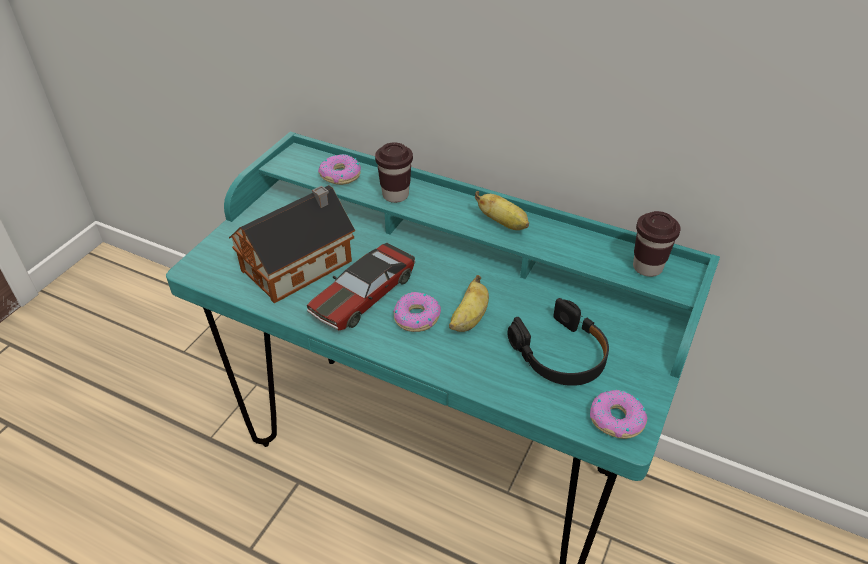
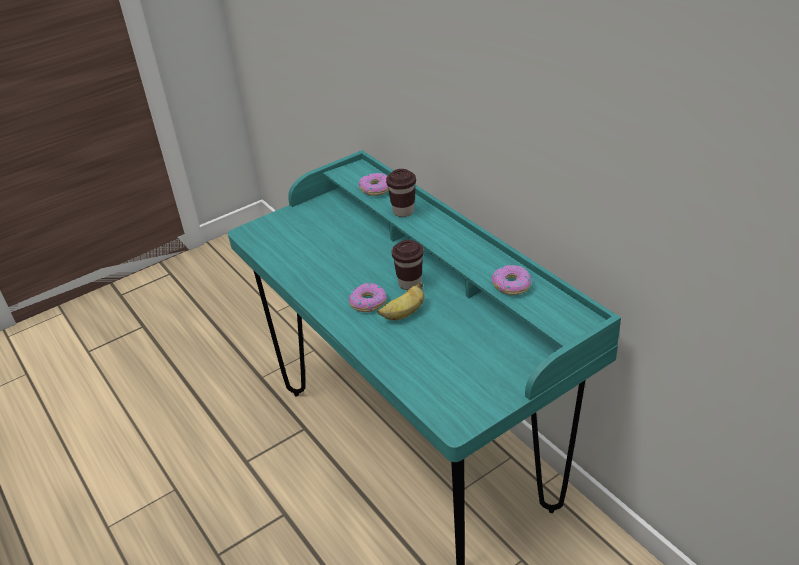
camera: 30 degrees right, 5 degrees down
(301, 264) = (316, 246): toy house -> none
(363, 295) = (342, 278): toy car -> none
(503, 223) = (467, 250): banana -> none
(560, 354) = (451, 356): black headphones -> none
(616, 419) = (456, 411): donut -> donut (511, 285)
(647, 267) = (554, 310): brown cup -> brown cup (409, 283)

